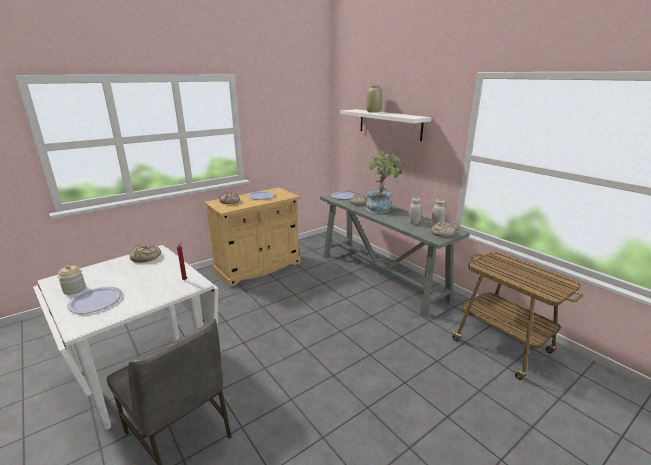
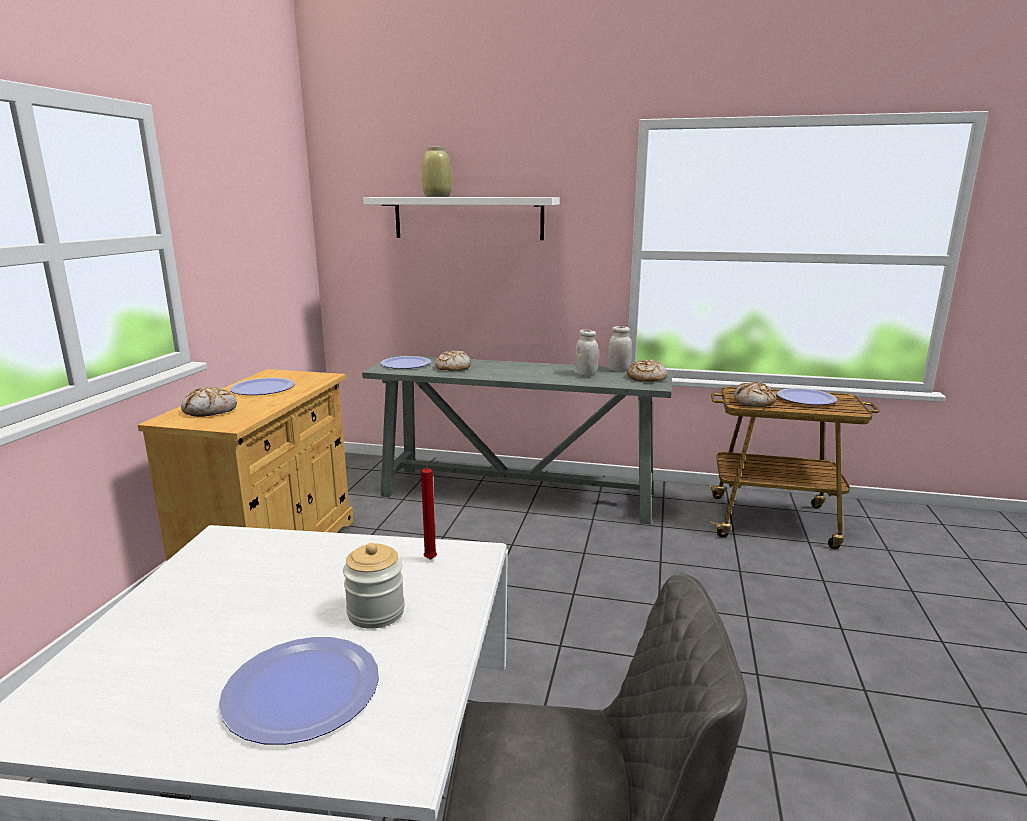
camera: 40 degrees left, 5 degrees down
(74, 289) = (165, 703): jar -> jar (376, 612)
(146, 257) = (226, 560): bread -> bread (754, 402)
(382, 210) = (508, 369): potted plant -> none
(534, 275) = (806, 398): none -> plate

